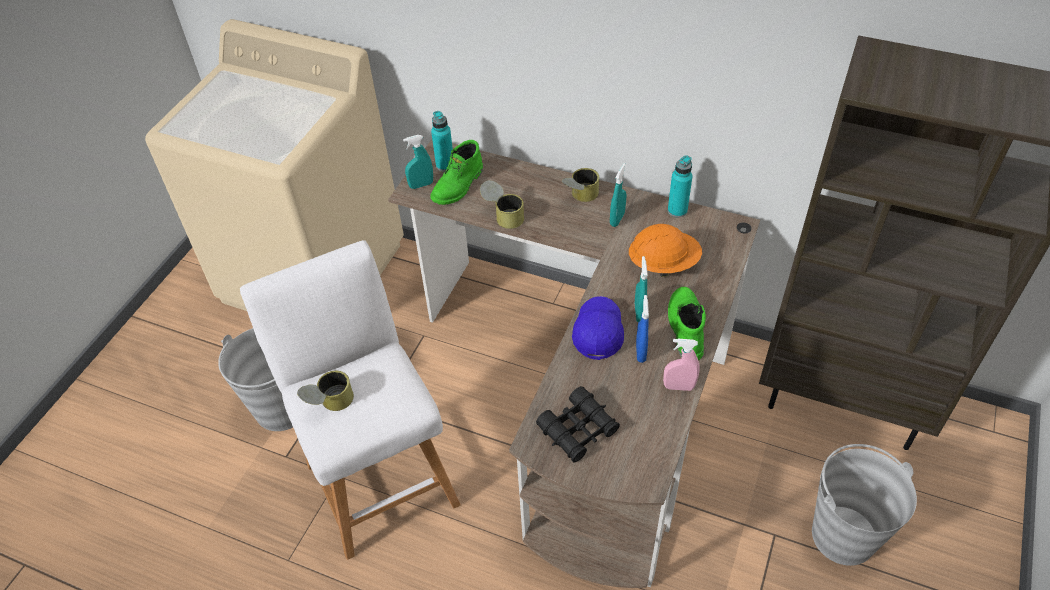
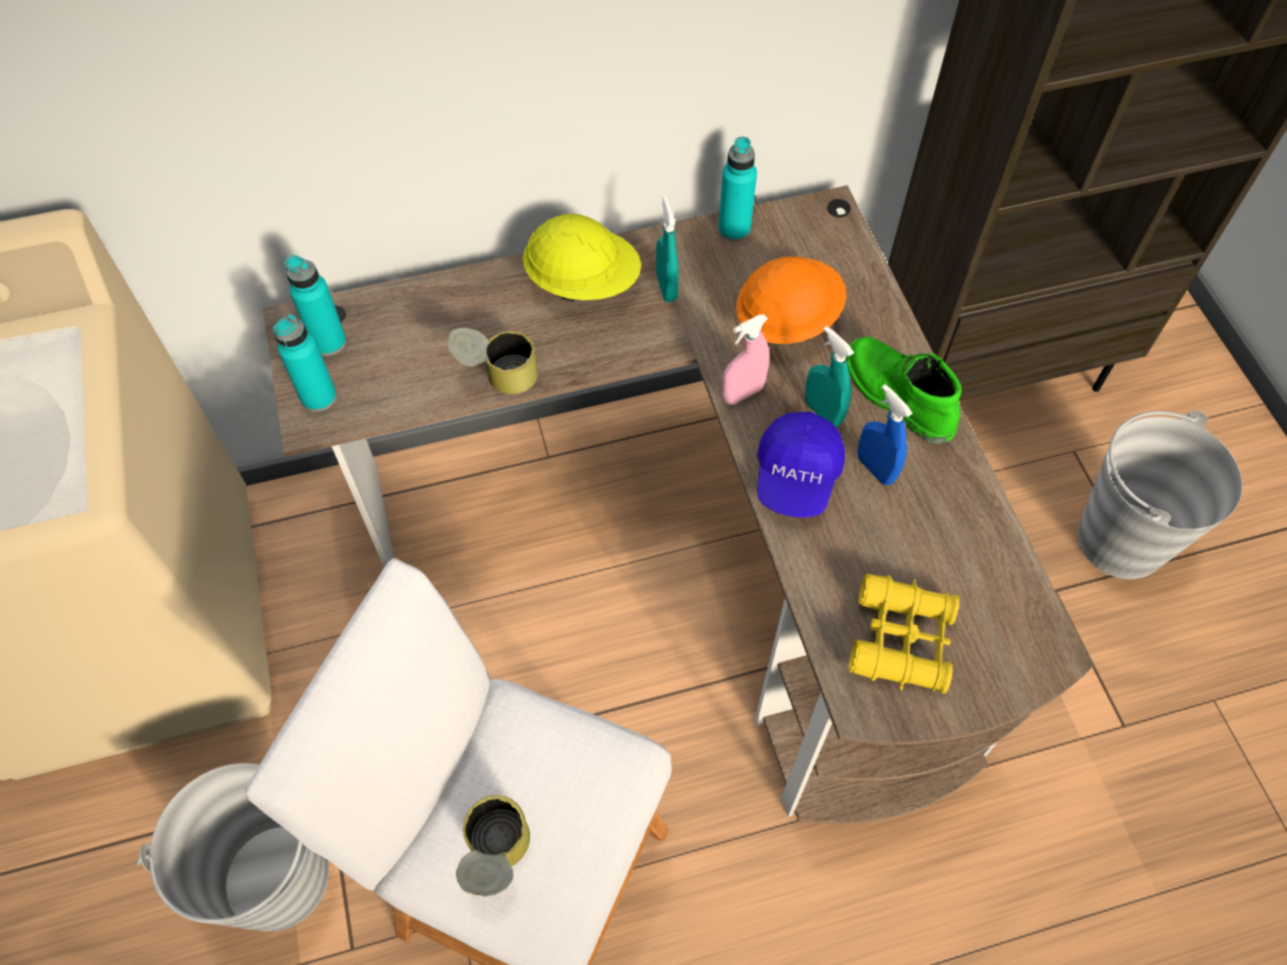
camera: 40 degrees left, 10 degrees up
(421, 185) = (318, 397): turquoise spray bottle -> turquoise bottle
(459, 186) = (383, 365): green boot -> none
(578, 430) = (901, 640): black binoculars -> yellow binoculars
(579, 197) = (583, 282): can -> yellow hard hat
(598, 333) = (796, 477): blue cap -> blue cap turned 135 degrees counterclockwise
(678, 387) = (965, 488): pink spray bottle -> pink spray bottle (742, 394)

